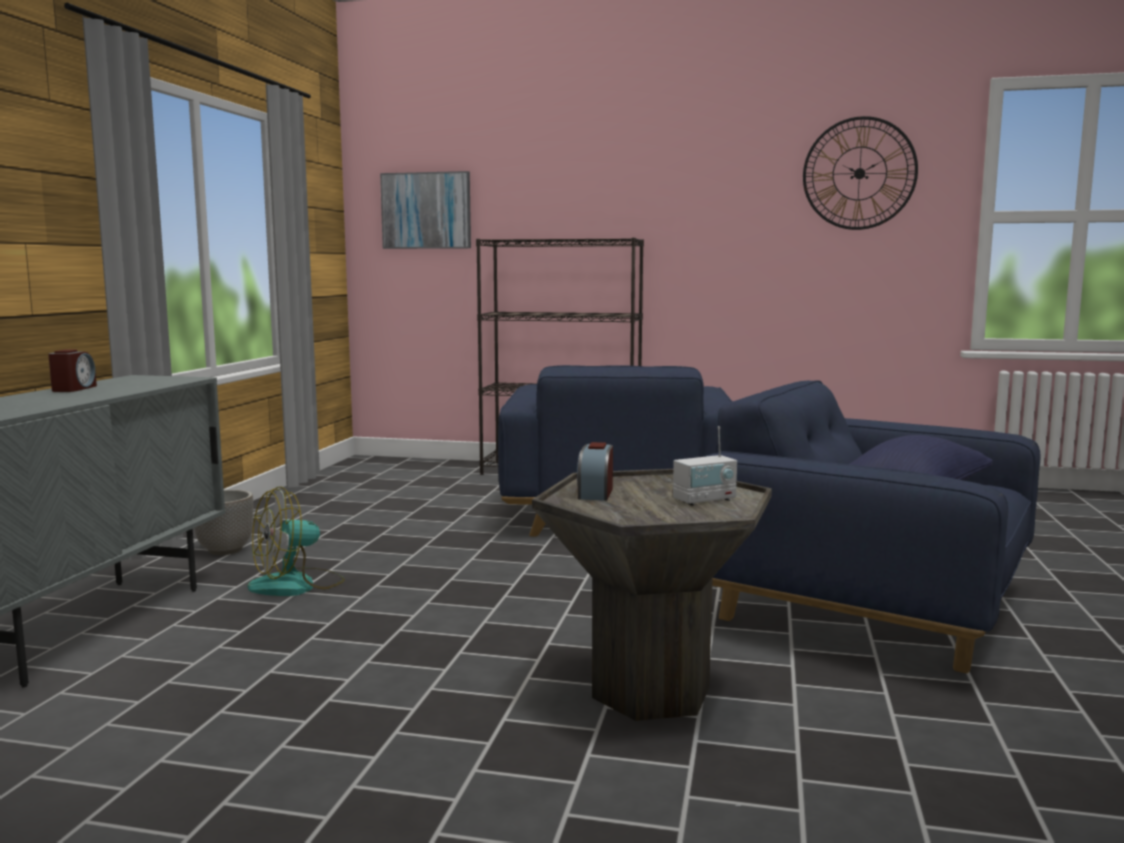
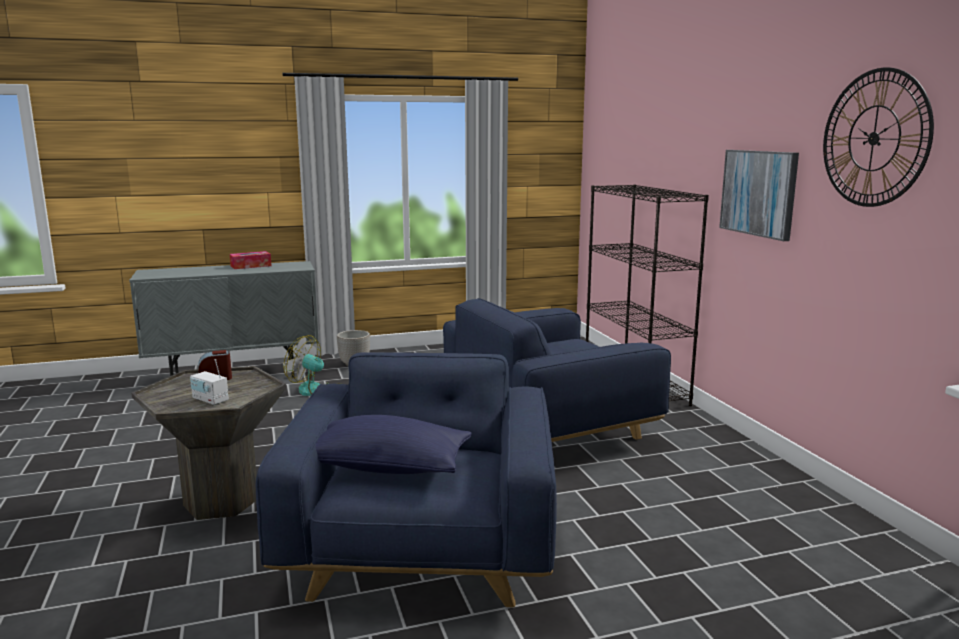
camera: 60 degrees right, 5 degrees up
(74, 389) = (251, 266): alarm clock -> tissue box
(426, 210) = (611, 156): picture -> picture (759, 193)

